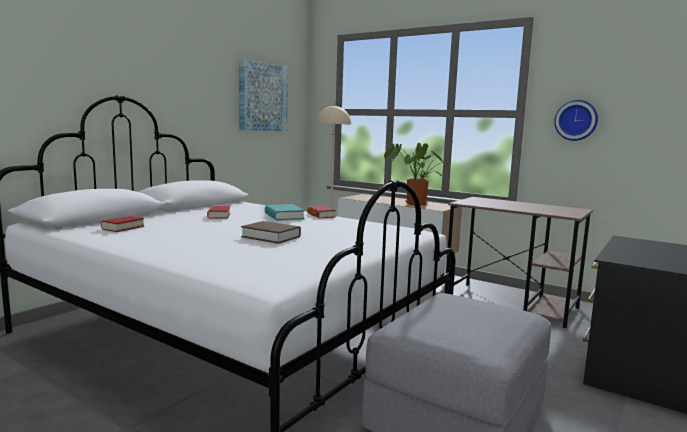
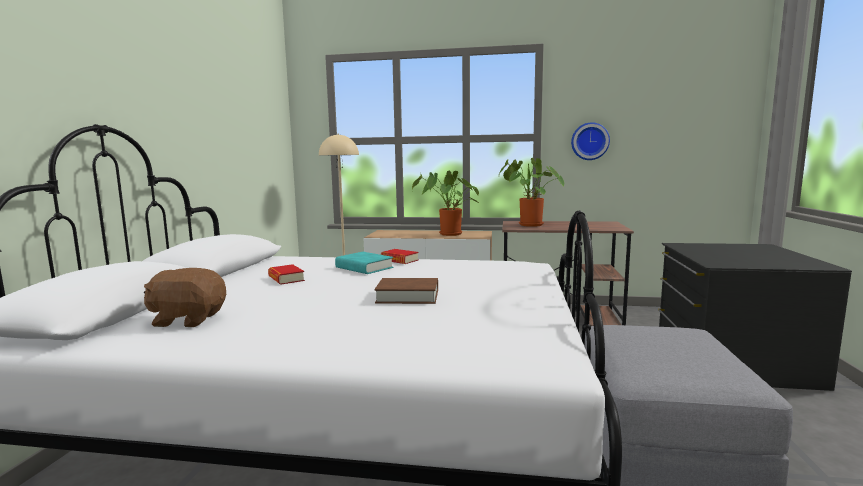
camera: 25 degrees left, 0 degrees up
(123, 228) = (188, 319): book -> brown plush toy
(263, 97) = (252, 126): picture -> none
(484, 202) = (527, 225): none -> potted plant

